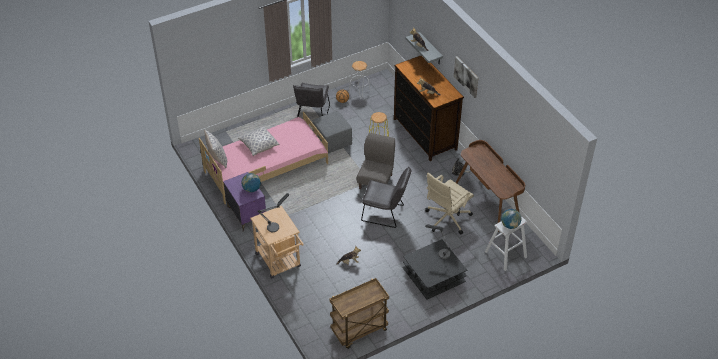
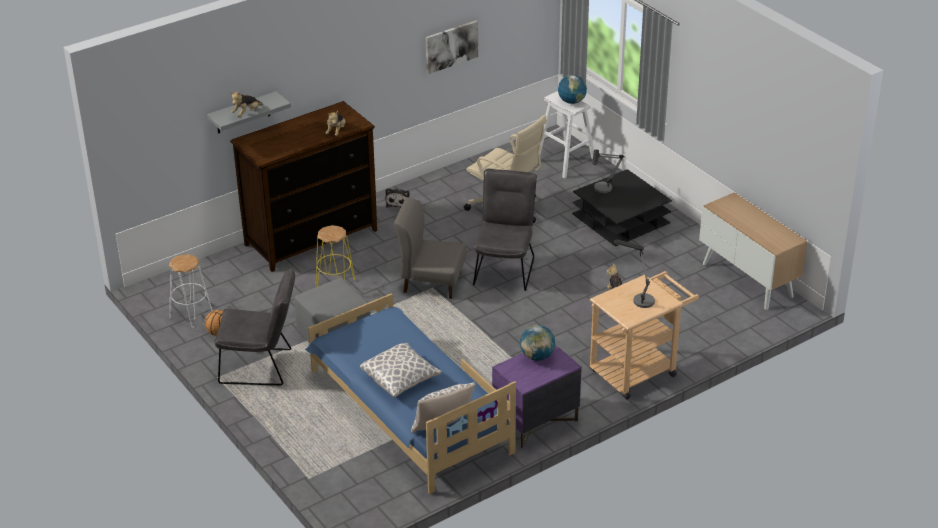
camera: 95 degrees left, 10 degrees down
(266, 167) = (408, 411): pink bed -> blue bed
(359, 331) = (748, 280): brown cart -> cabinet
(466, 76) = (338, 64): picture -> picture (451, 46)
(488, 201) = (461, 176): brown desk -> none

